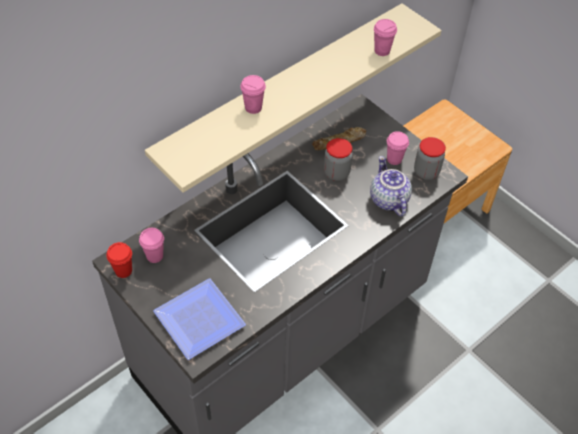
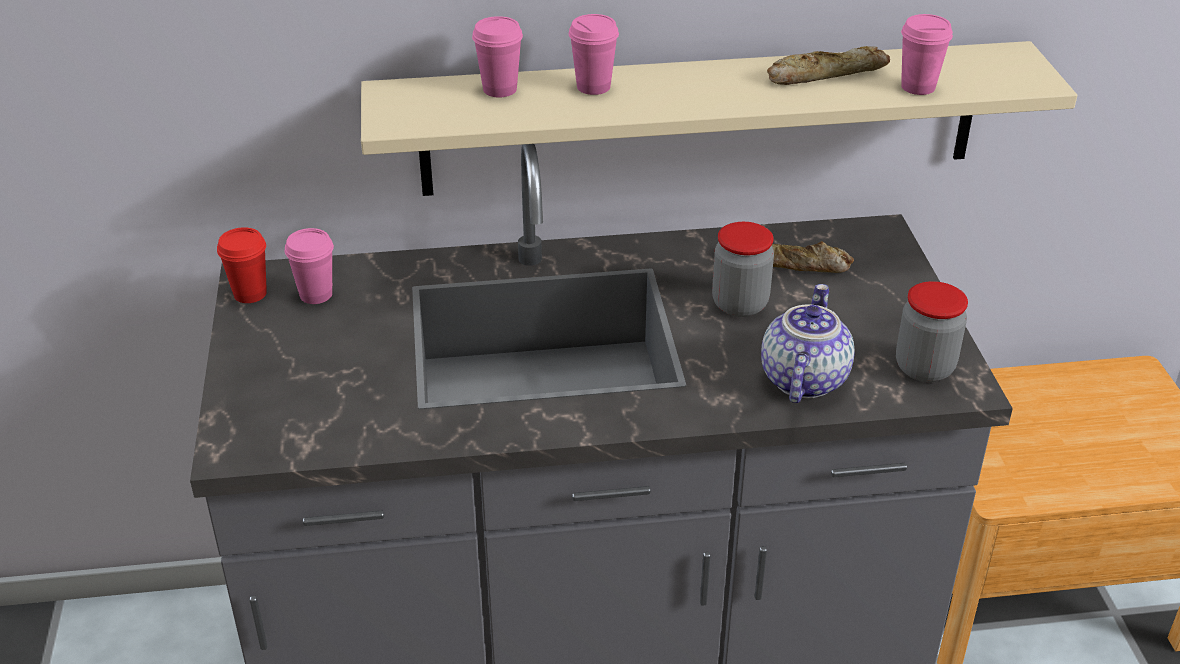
camera: 35 degrees right, 15 degrees down
(196, 319) = (284, 403): plate -> none
(341, 58) = (826, 74): none -> bread
(394, 159) = (875, 325): pink cup -> pink cup (499, 89)

